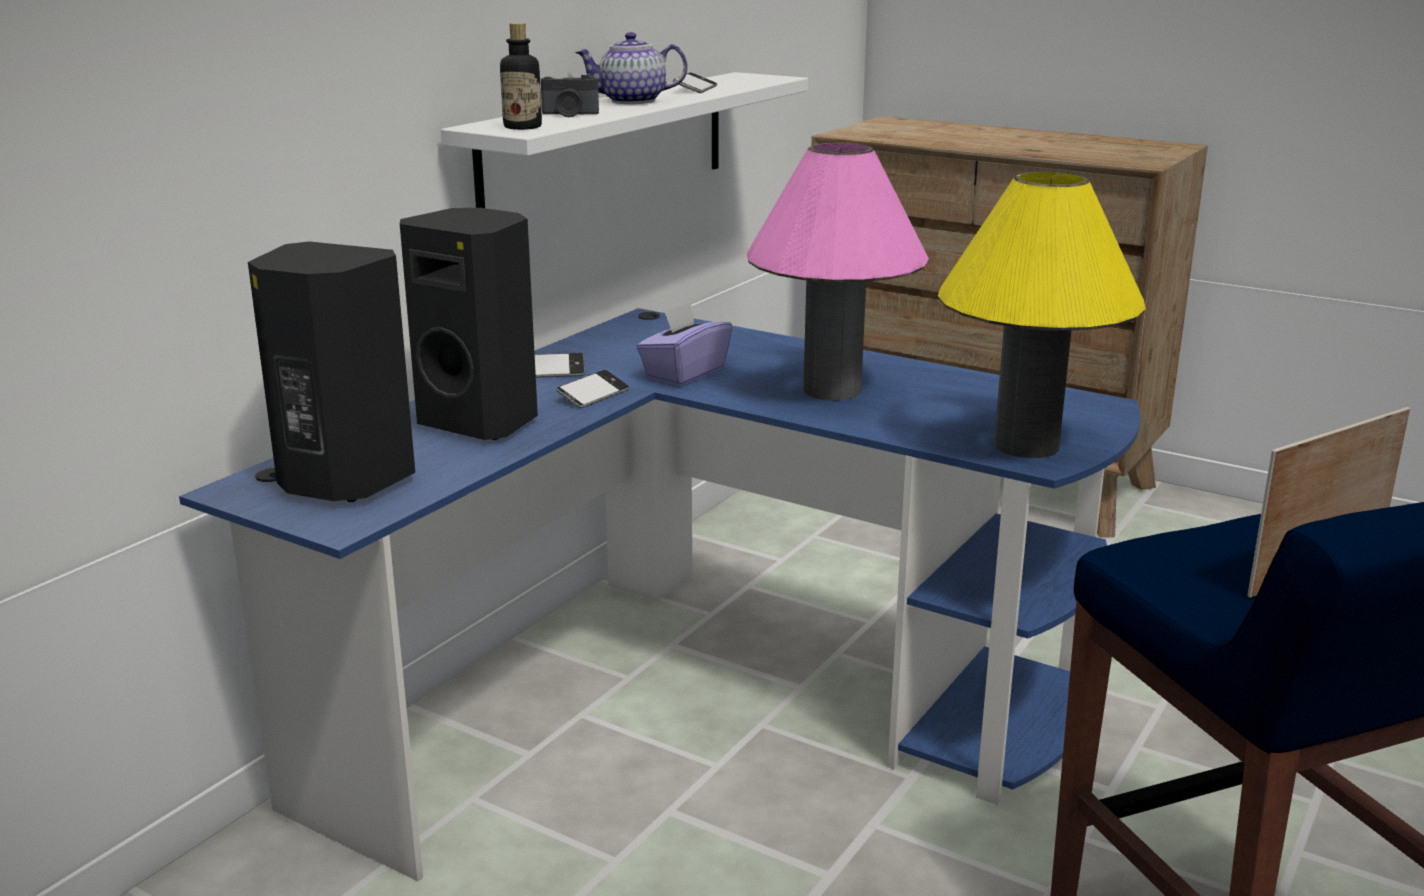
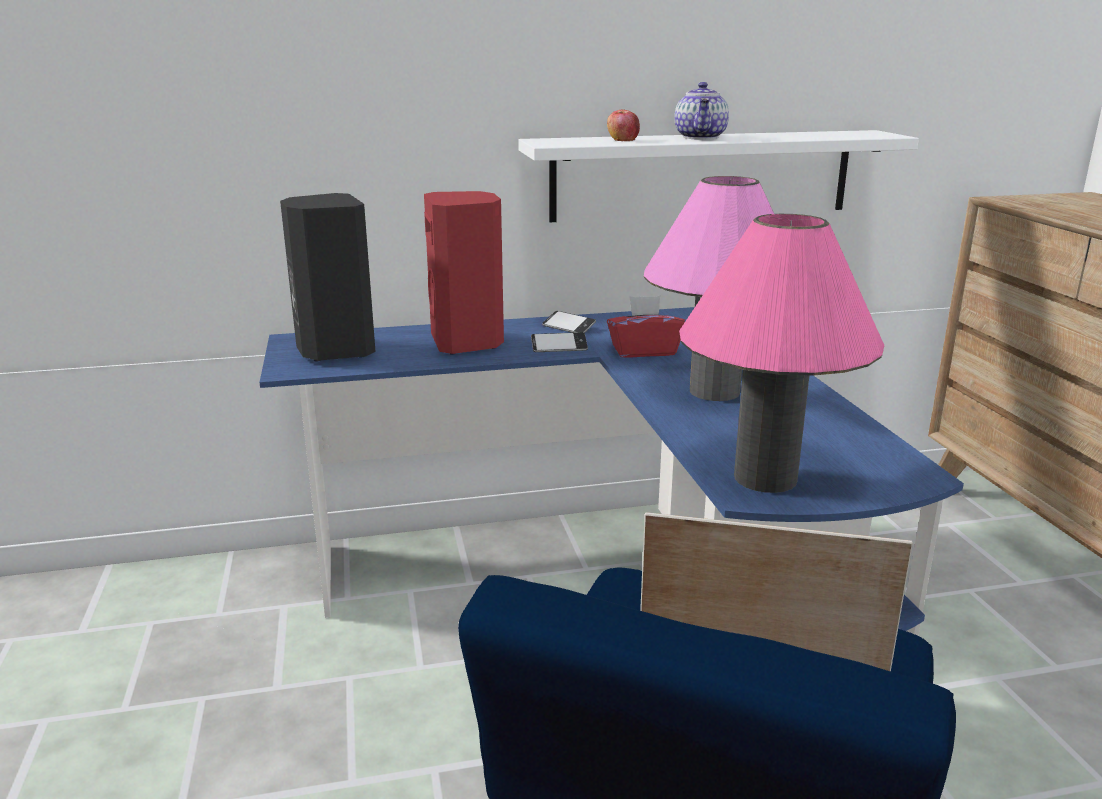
camera: 45 degrees right, 0 degrees up
(482, 422) = (468, 343): black speaker -> red speaker
(522, 127) = (560, 142): bottle -> none
(569, 115) = (622, 140): camera -> apple
(632, 101) = (701, 137): teapot -> teapot turned 120 degrees counterclockwise
(684, 373) = (643, 351): purple tissue box -> red tissue box
(695, 89) = (785, 135): phone -> none
(1026, 445) = (765, 478): yellow table lamp -> pink table lamp

